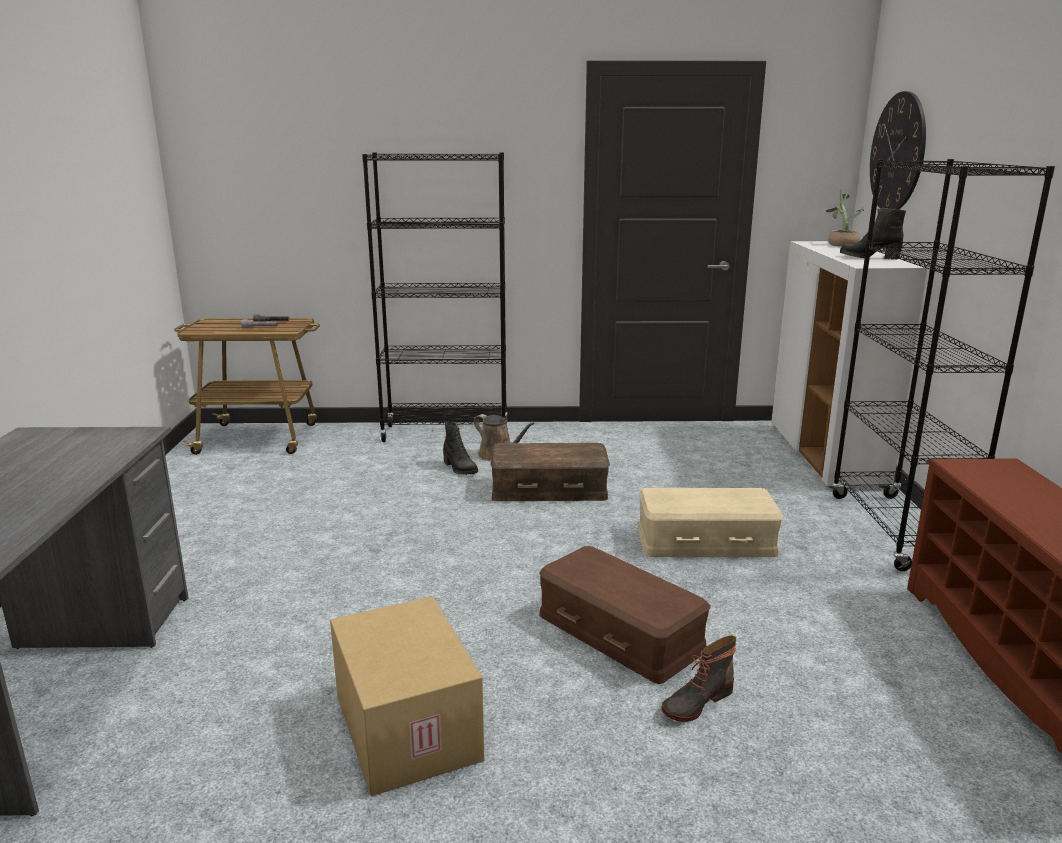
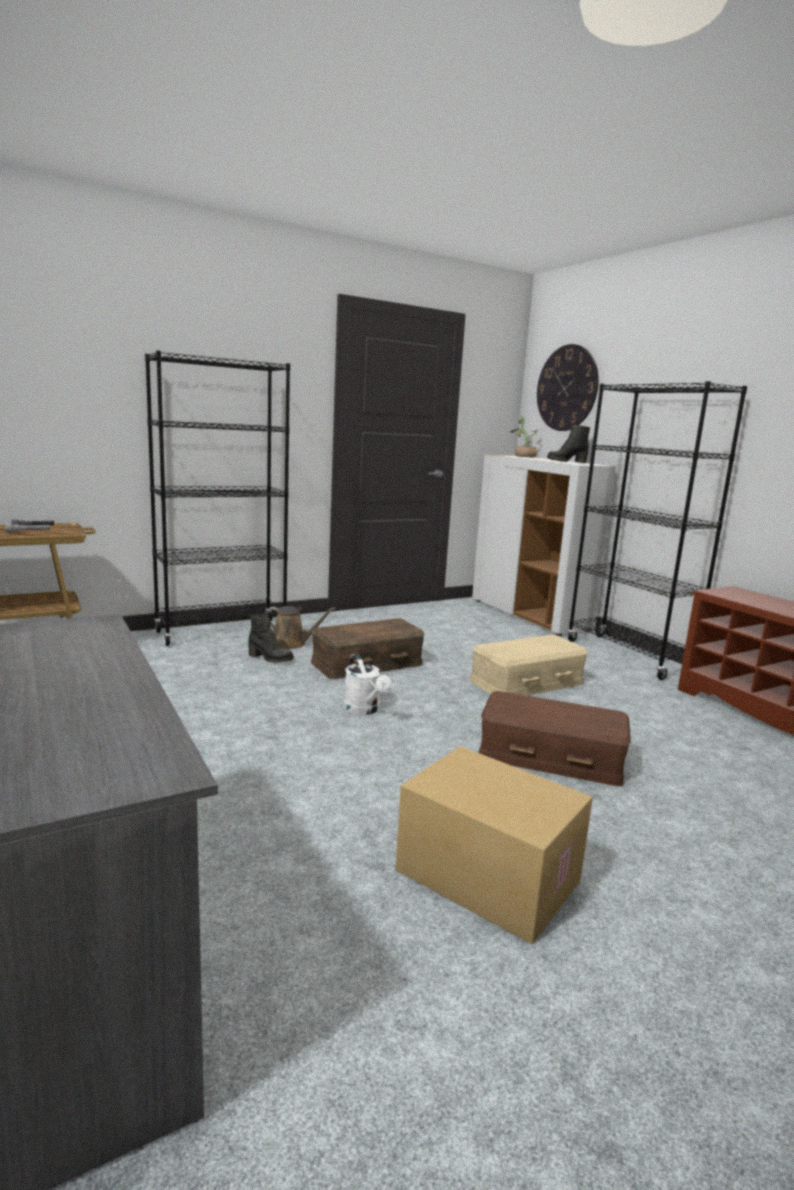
camera: 30 degrees left, 5 degrees down
(487, 539) = (365, 709): none -> white watering can
(696, 701) = (658, 791): boot -> none

